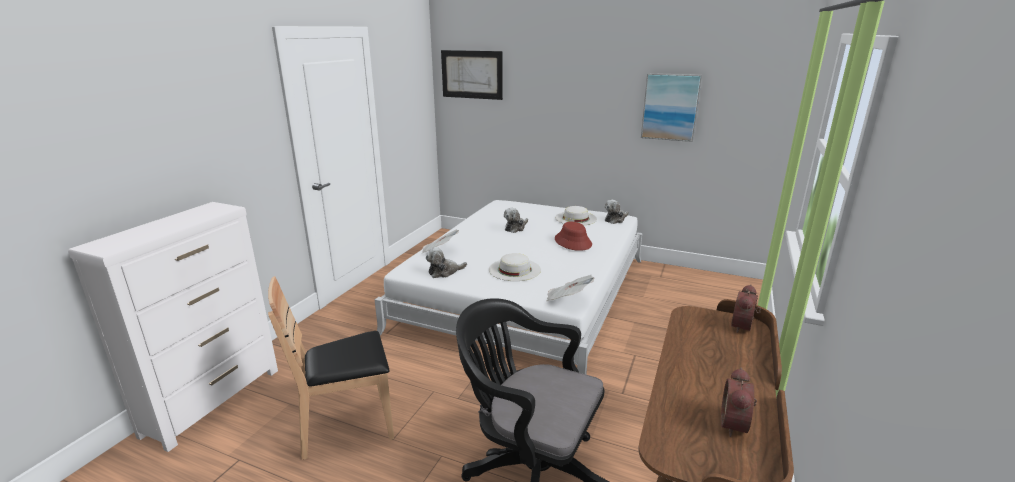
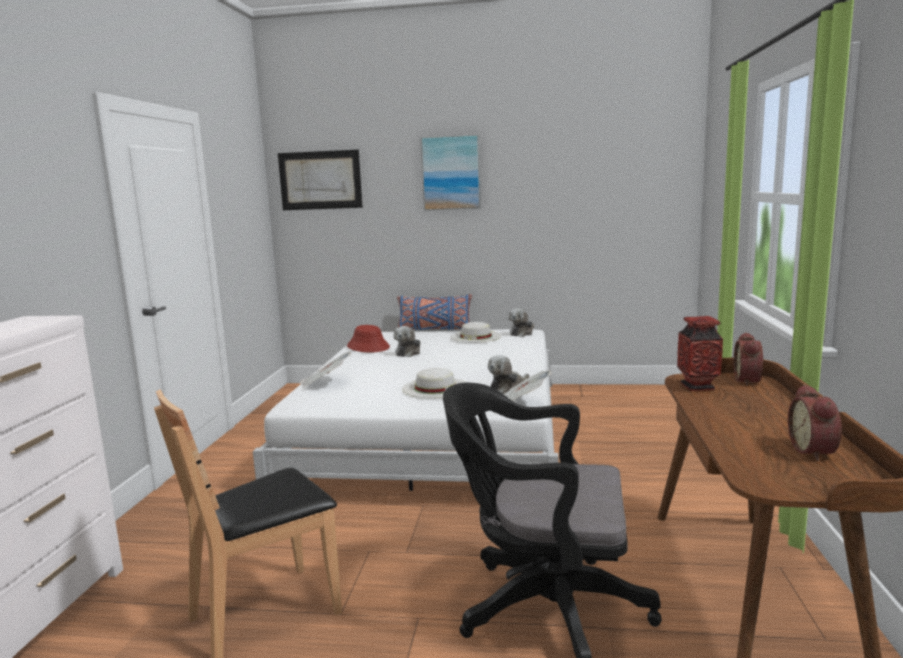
camera: 15 degrees left, 10 degrees down
(444, 272) = (346, 401): plush toy -> plush toy (507, 387)
(549, 205) = (434, 330): none -> blue pillow
(573, 242) = (487, 356): red hat -> red hat (368, 347)
(670, 107) = (564, 198): picture -> picture (451, 173)
(693, 325) = (697, 387): none -> vase

